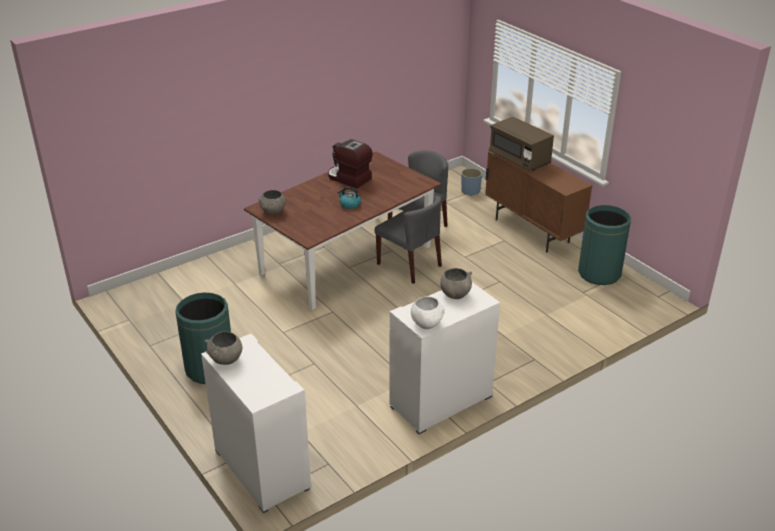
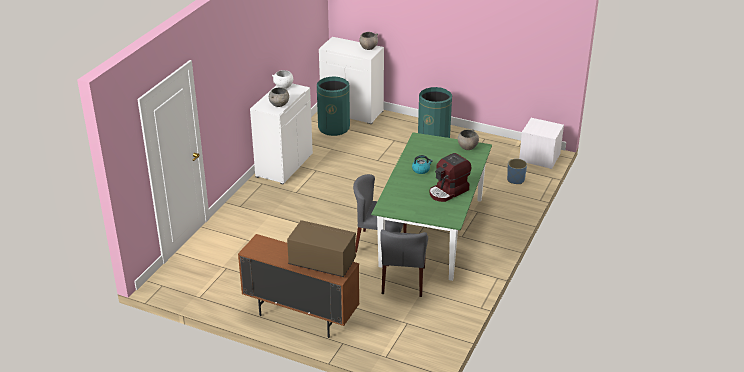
camera: 150 degrees right, 0 degrees up
(131, 296) = (539, 158): none -> white nightstand
(346, 260) = (432, 231): brown dining table -> green dining table
(348, 178) = (448, 192): coffee machine -> coffee machine turned 135 degrees clockwise
(470, 191) = (393, 347): blue planter -> blue planter (515, 180)
(599, 273) = (219, 291): green trash can -> green trash can (334, 128)

